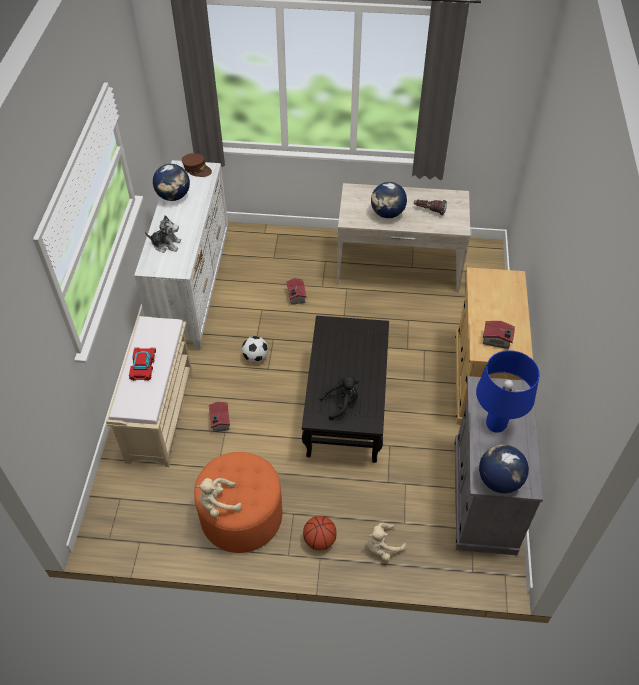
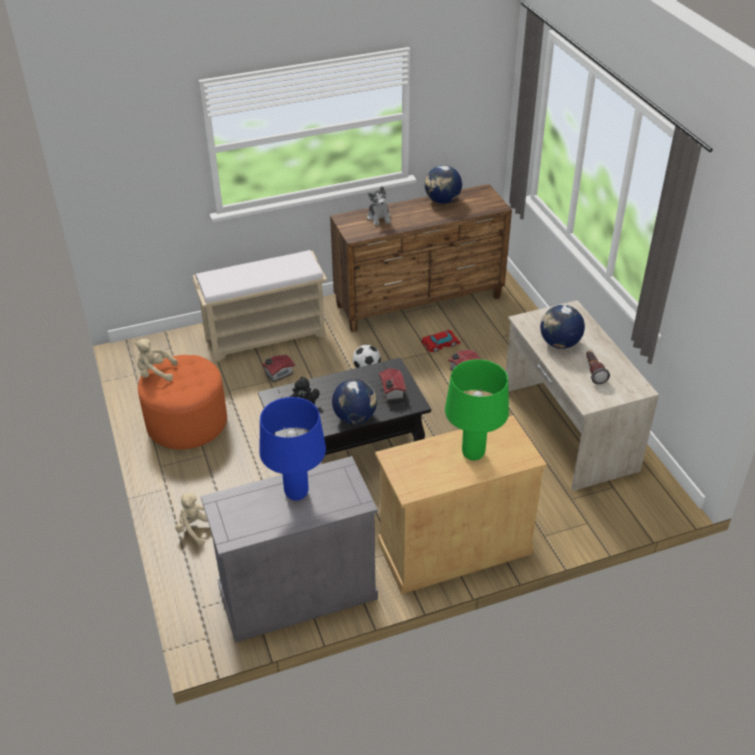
camera: 65 degrees right, 10 degrees down
(142, 366) = (256, 270): toy car -> toy car (440, 343)
(193, 289) = (419, 302): white dresser -> brown dresser
(197, 169) = (490, 200): brown cap -> none
(218, 503) = (155, 373): beige plush toy -> beige plush toy turned 45 degrees counterclockwise
(319, 540) = (185, 482): basketball -> none
(497, 304) = (473, 453): none -> green table lamp
(497, 340) = (417, 466): toy house -> toy house (391, 392)
(499, 480) = (226, 513): globe -> globe (355, 417)

